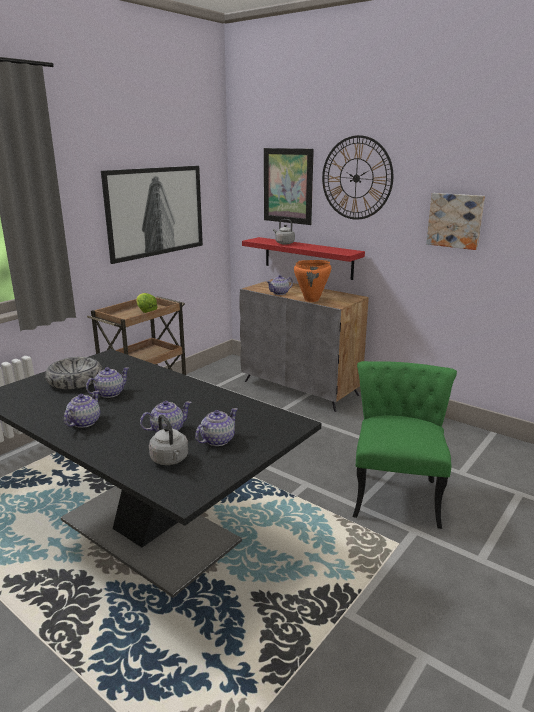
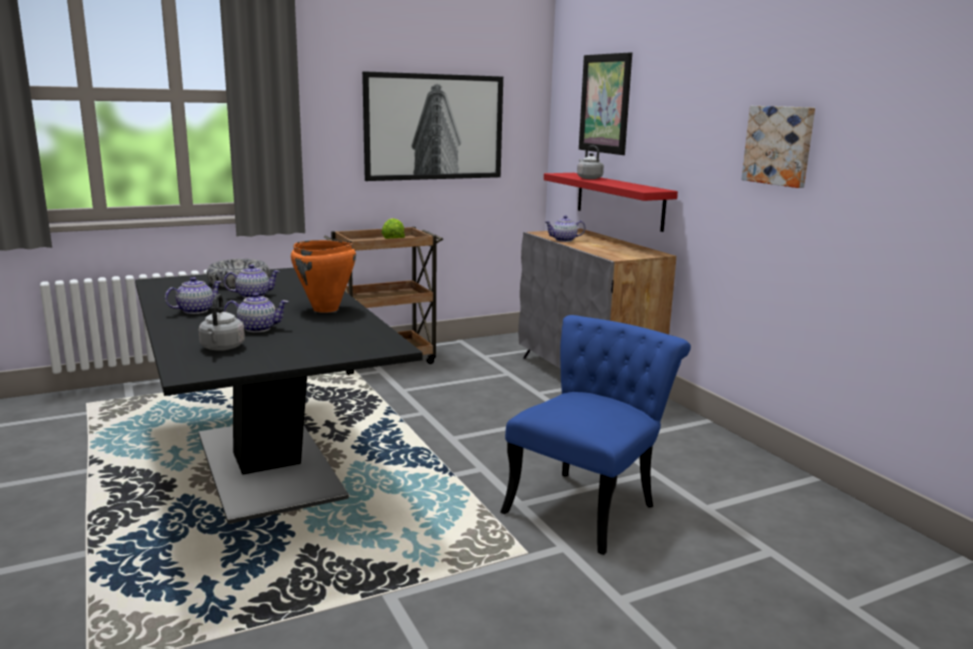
camera: 25 degrees right, 5 degrees down
(217, 440) = (290, 344): teapot -> none
(312, 300) = (593, 250): orange cooking pot -> orange cooking pot (325, 309)
(356, 178) = (673, 89): wall clock -> none
(396, 491) = (588, 503): green chair -> blue chair

